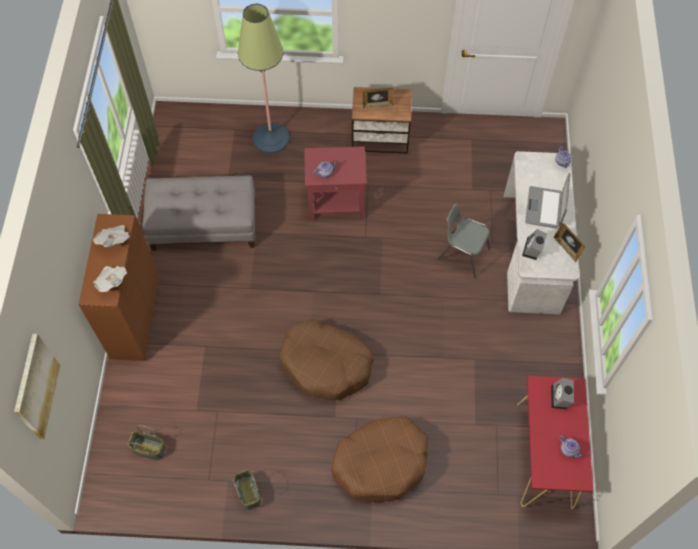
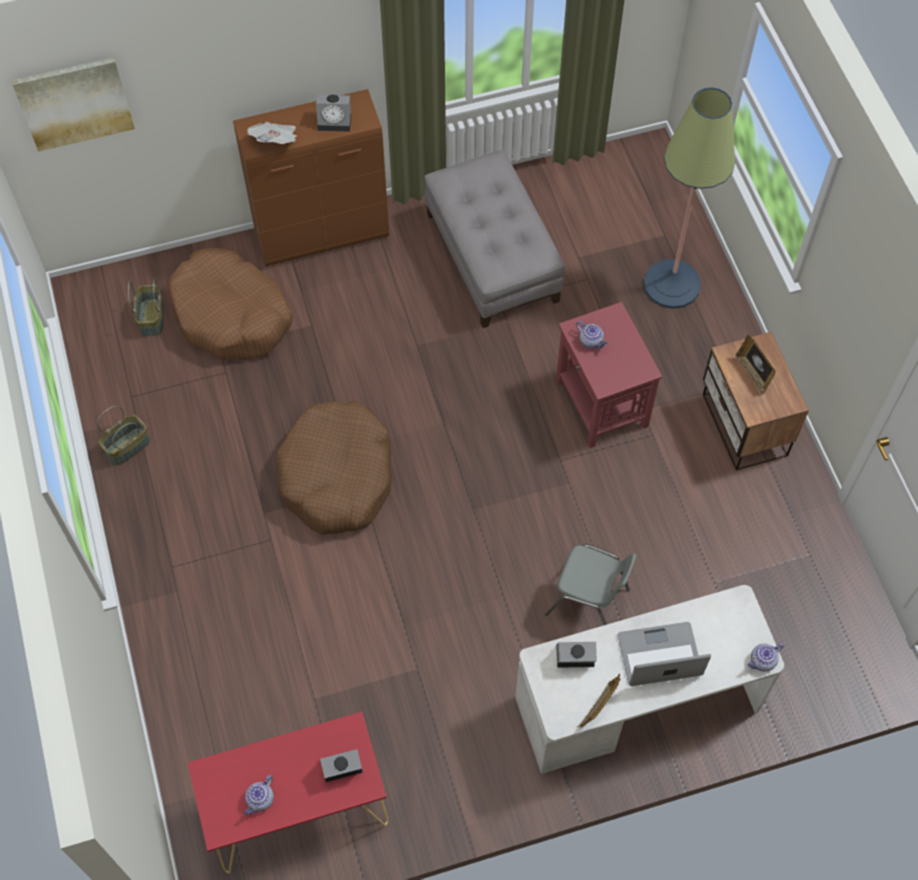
camera: 70 degrees right, 0 degrees up
(114, 240) = (335, 121): newspaper -> alarm clock
(381, 462) = (216, 591): brown dog bed -> brown dog bed (231, 315)
(462, 254) = (588, 602): grey chair -> grey chair turned 105 degrees clockwise

